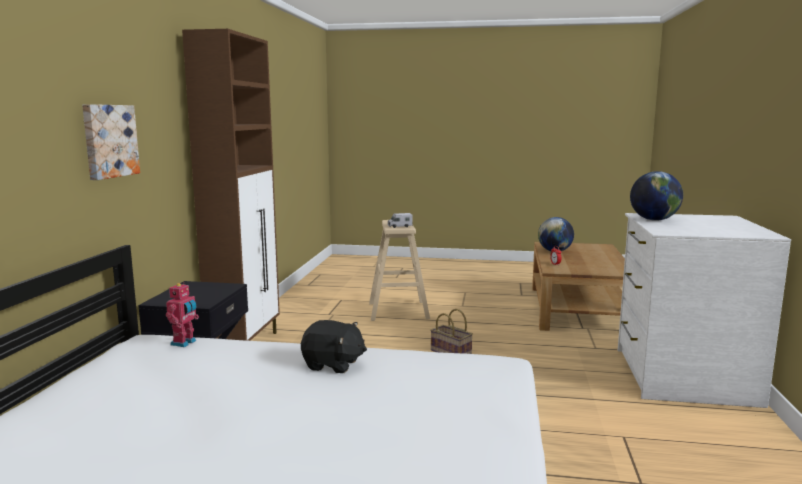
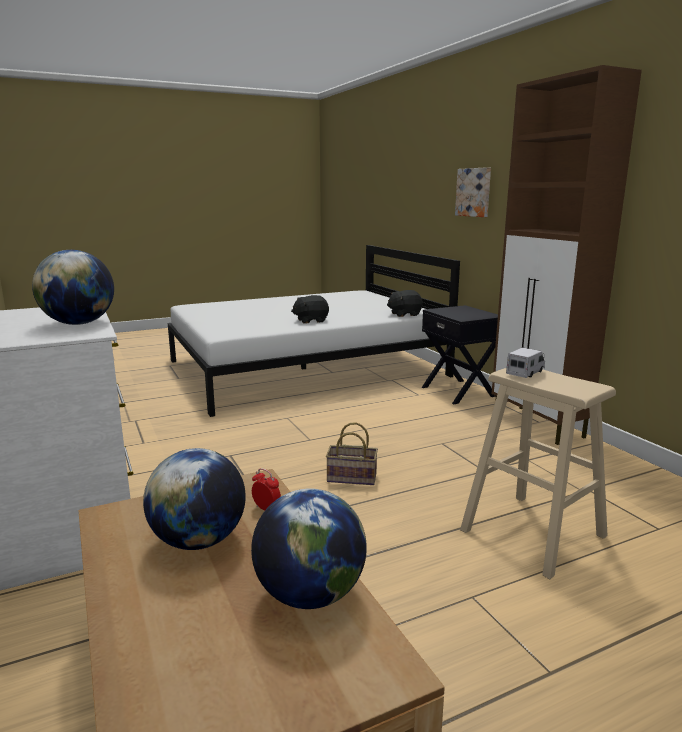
camera: 145 degrees right, 5 degrees up
(184, 343) = (404, 314): toy robot -> black plush toy
(586, 263) = (199, 541): none -> globe

